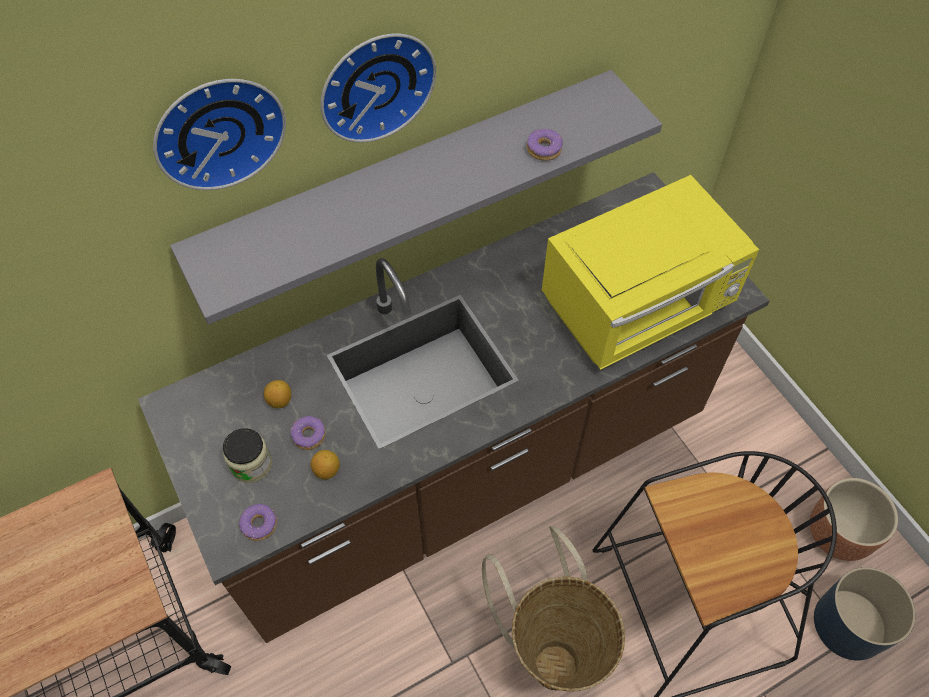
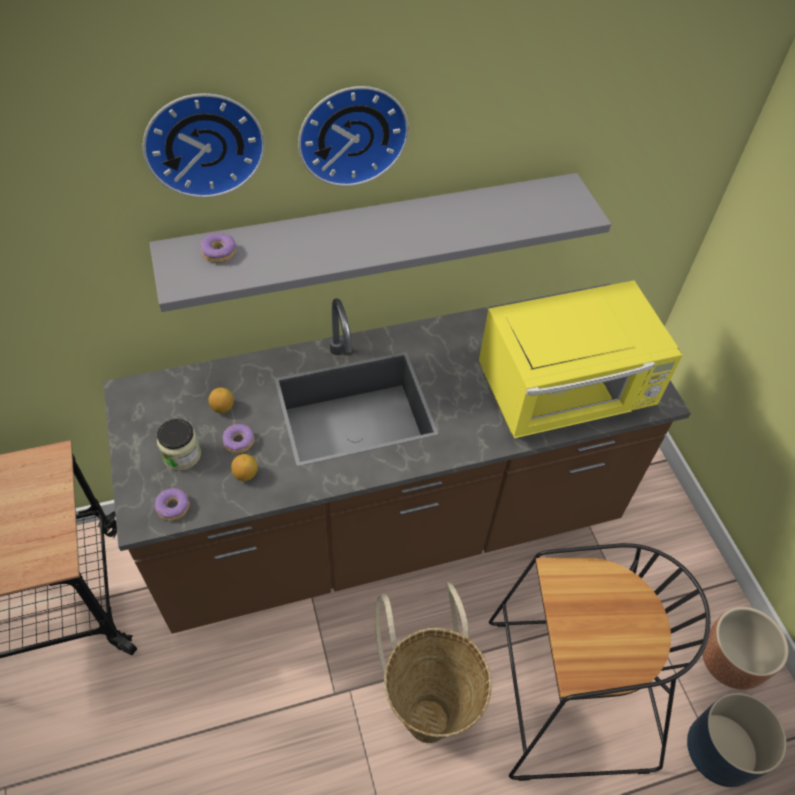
camera: 10 degrees right, 5 degrees down
(544, 149) = (497, 225): donut -> donut (219, 252)

